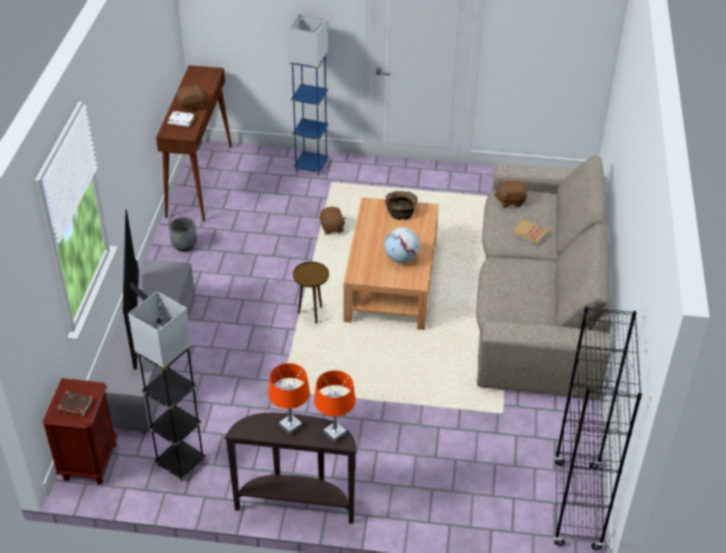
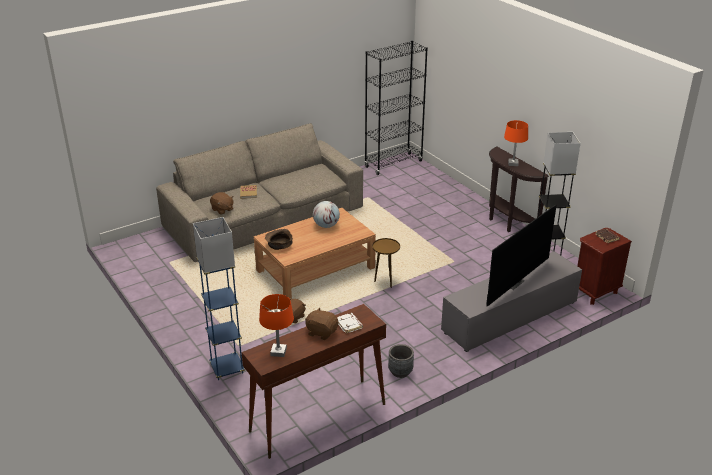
camera: 130 degrees left, 10 degrees down
(335, 433) = (496, 153): orange table lamp -> orange table lamp (278, 352)

